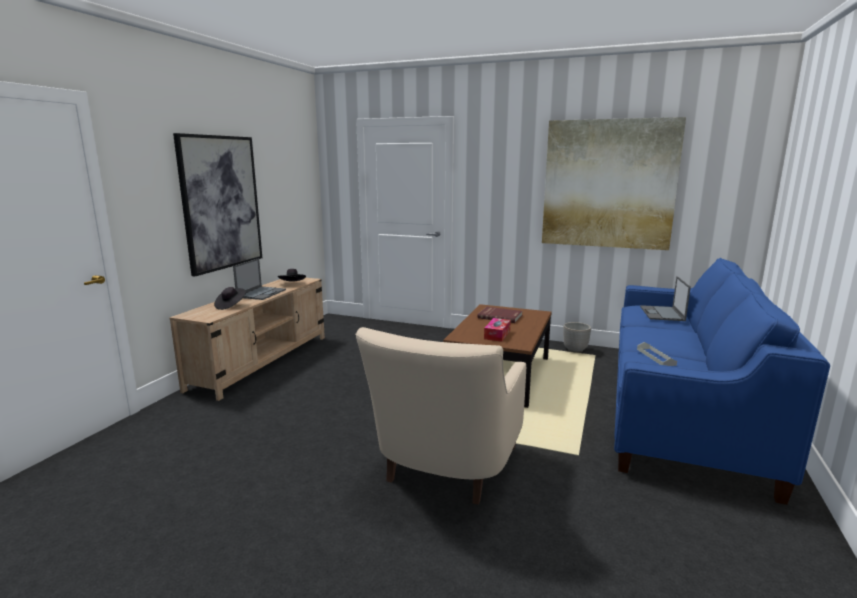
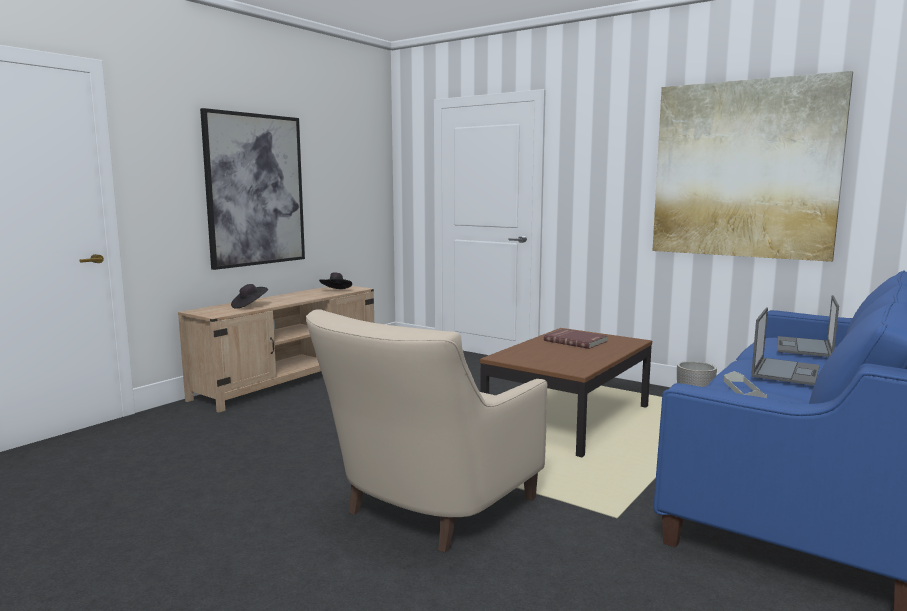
camera: 15 degrees right, 5 degrees down
(261, 293) = (293, 297): laptop -> laptop (785, 371)
(497, 334) = (554, 358): tissue box -> none

